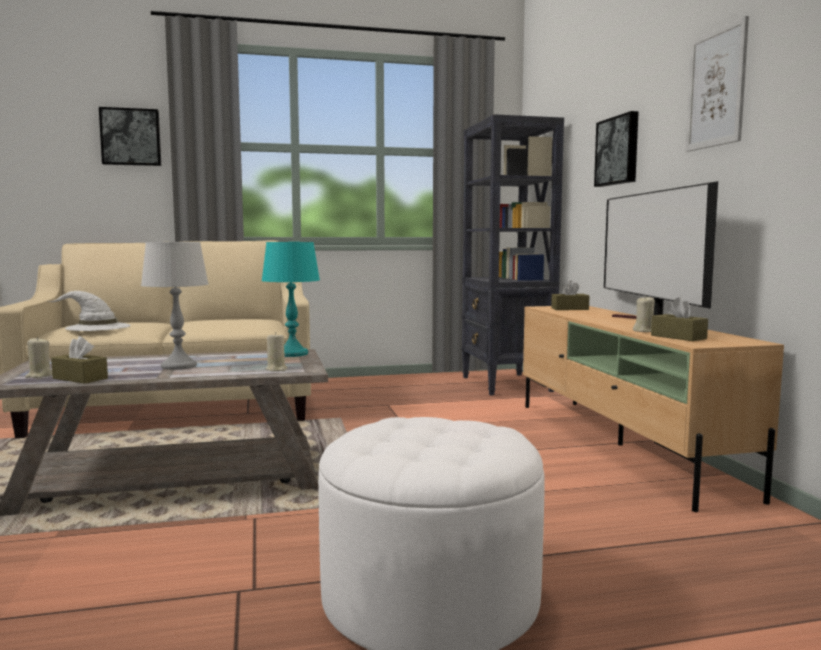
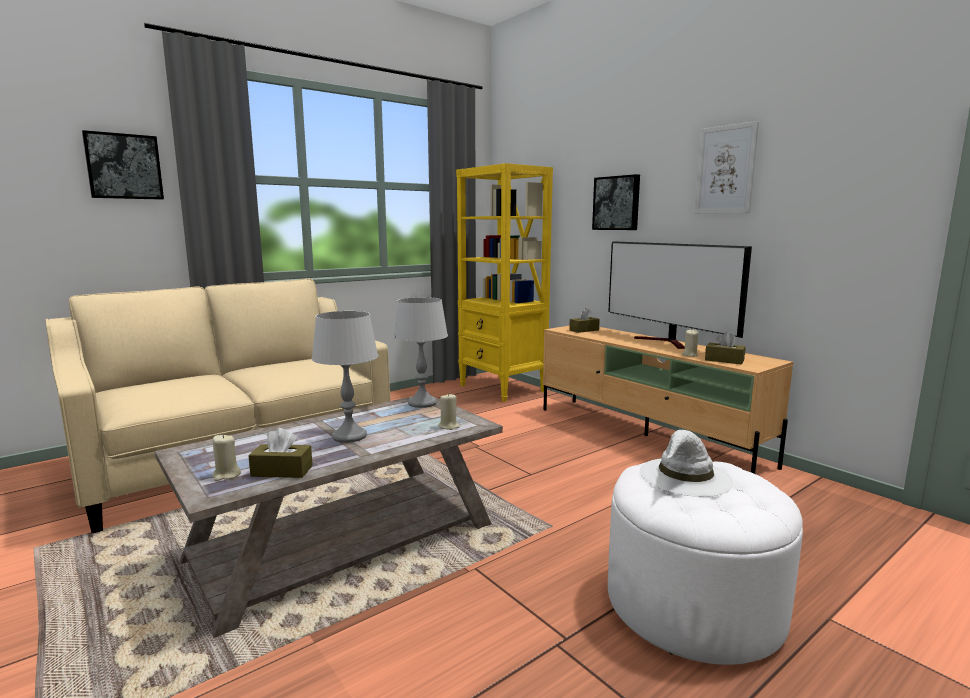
camera: 25 degrees left, 5 degrees up
(97, 327) = (169, 394): white hat -> white hat (685, 477)
(292, 354) = (422, 403): turquoise table lamp -> grey table lamp
(506, 384) = (502, 388): black bookcase -> yellow bookcase

